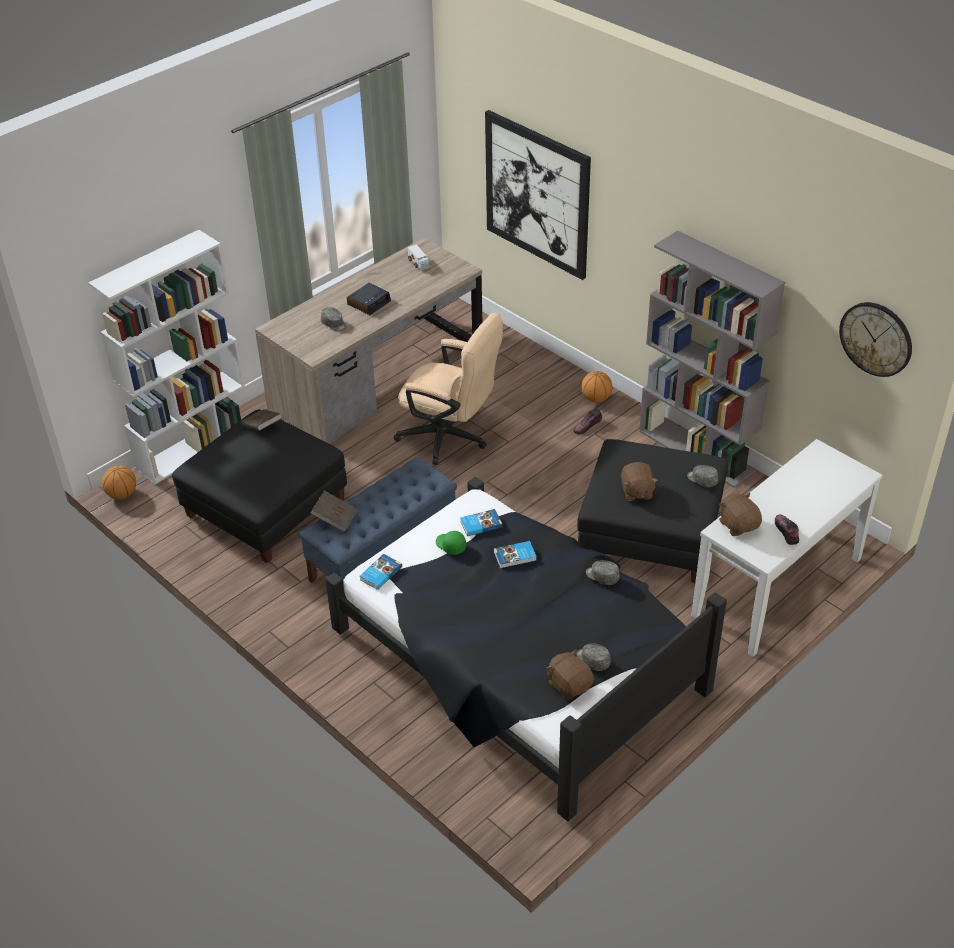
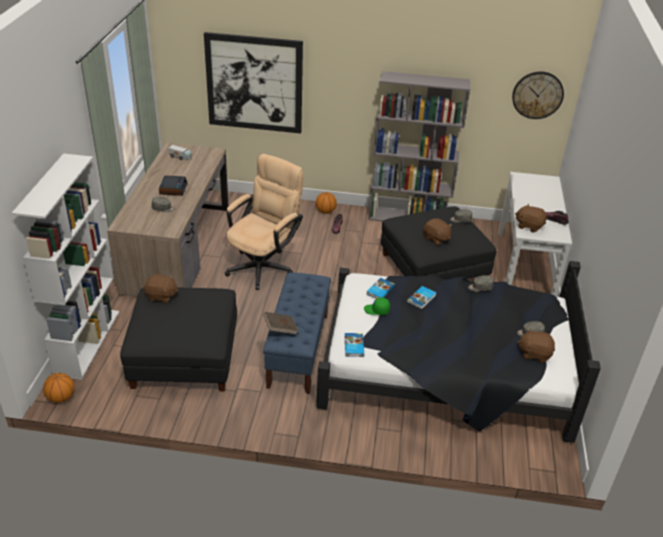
camera: 40 degrees left, 5 degrees down
(262, 427) = (161, 296): brown book -> brown plush toy
(450, 438) = (264, 265): beige office chair -> beige office chair turned 45 degrees counterclockwise

